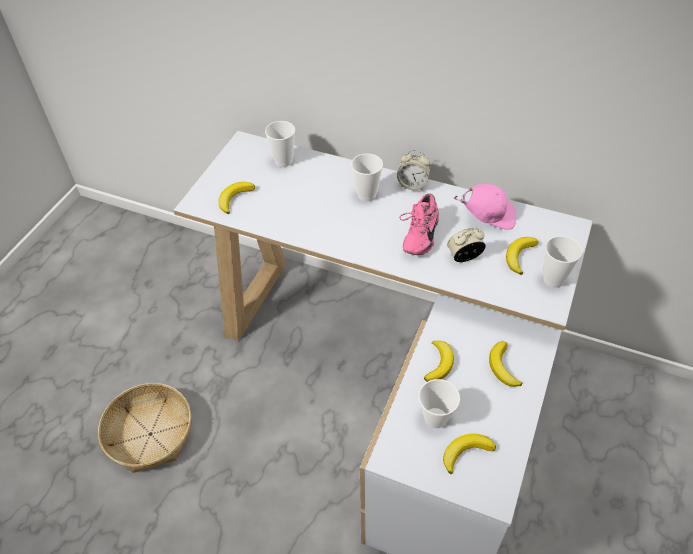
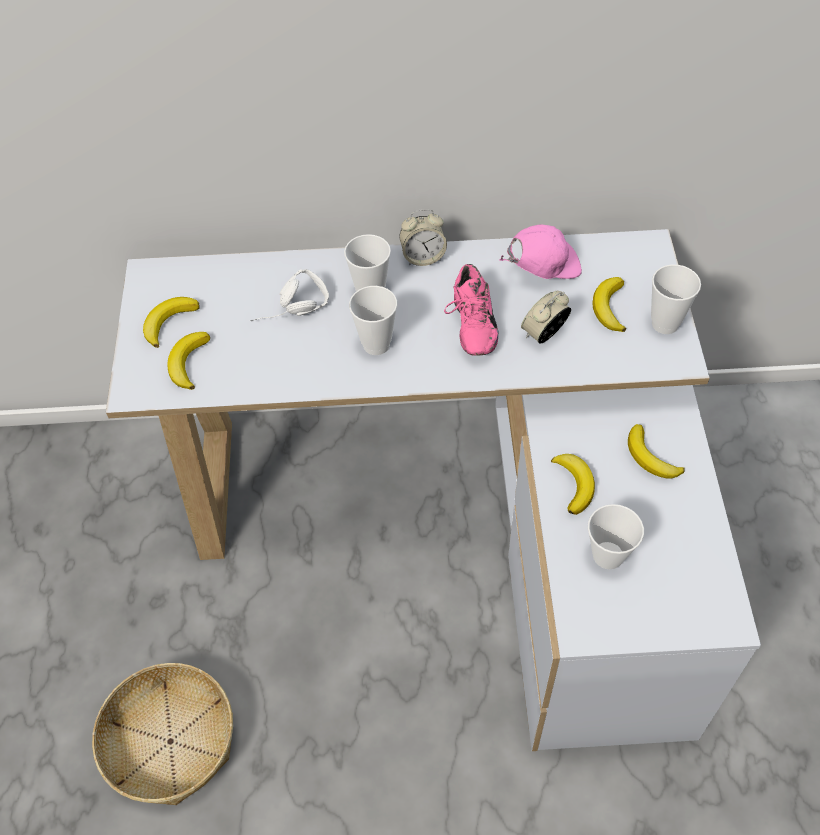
camera: 25 degrees left, 5 degrees up
(283, 161) = (225, 283): cup -> cup (376, 344)
(312, 191) = (293, 314): none -> white headphones
(465, 452) = (666, 583): banana -> banana (169, 322)

